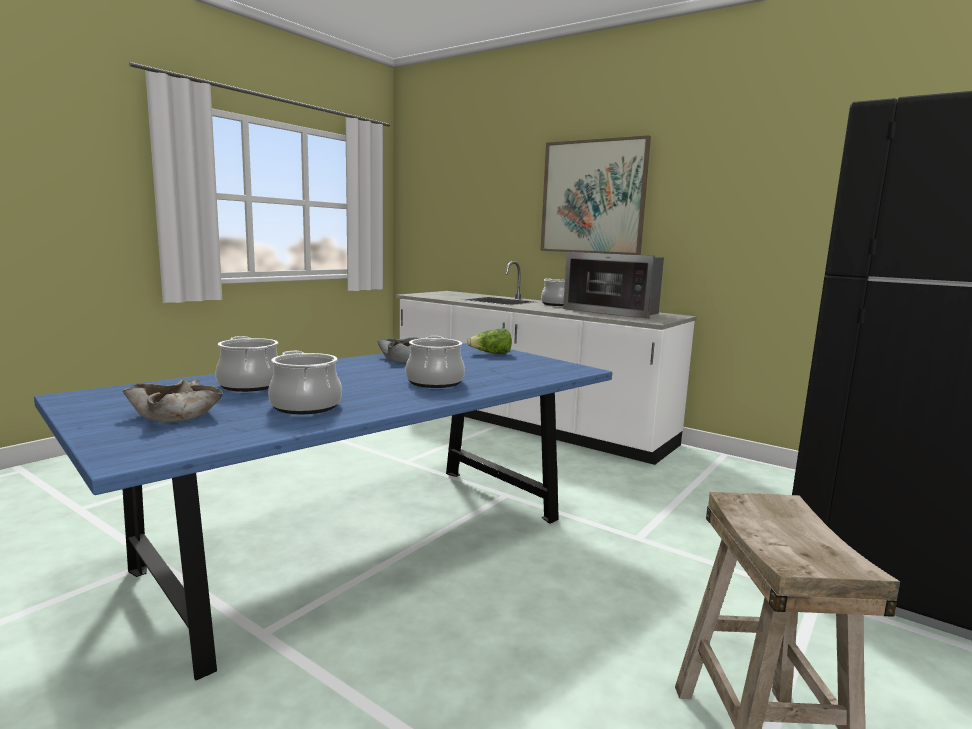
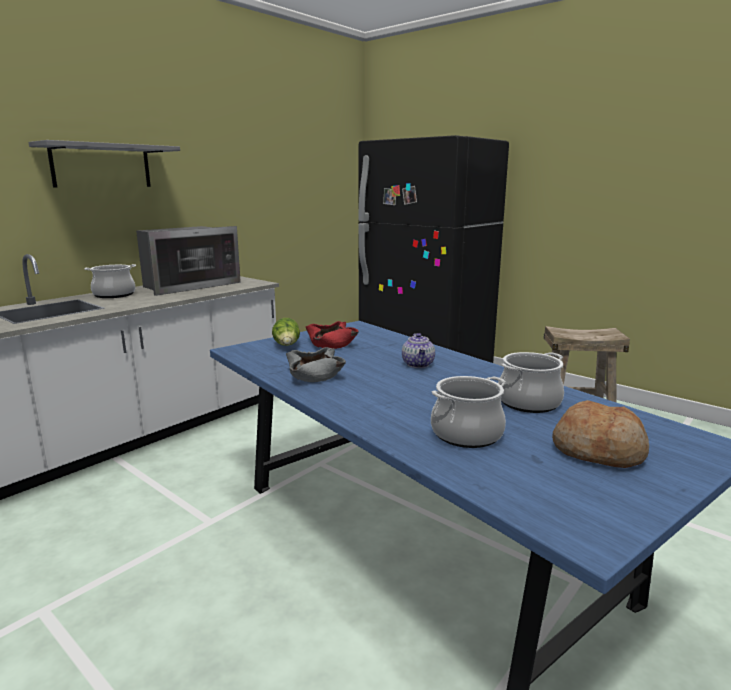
camera: 85 degrees left, 5 degrees up
(176, 414) = (599, 451): beige bowl -> bread
(435, 382) = (418, 364): cooking pot -> teapot
(501, 362) = (330, 344): none -> red bowl
(593, 197) = (101, 166): picture -> grey shelf

